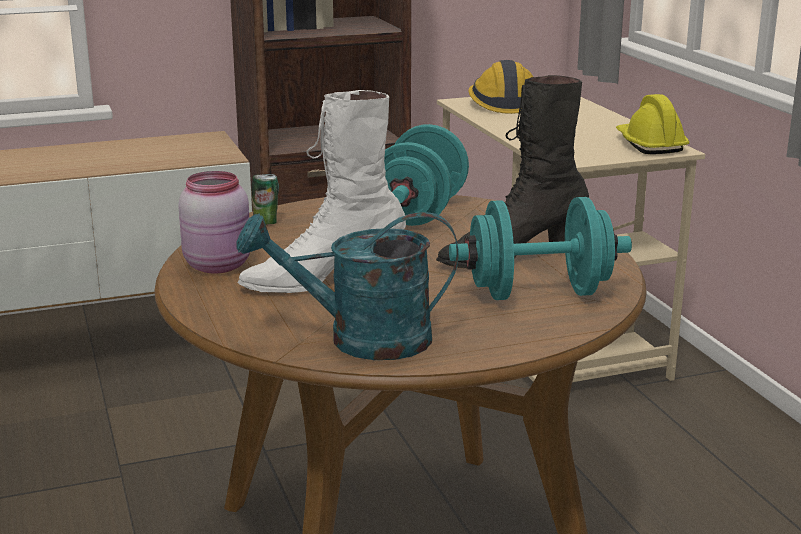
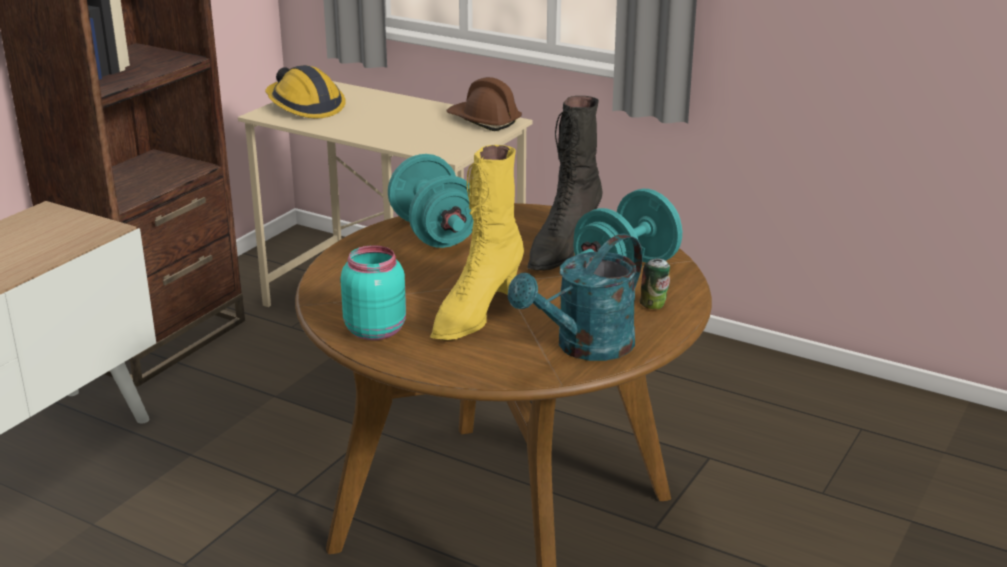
camera: 40 degrees left, 5 degrees up
(219, 265) = (376, 330): pink jar -> turquoise jar
(266, 222) = (335, 280): can -> can (654, 305)
(322, 281) = (475, 314): white boot -> yellow boot
(649, 145) = (483, 121): yellow hard hat -> brown hard hat

